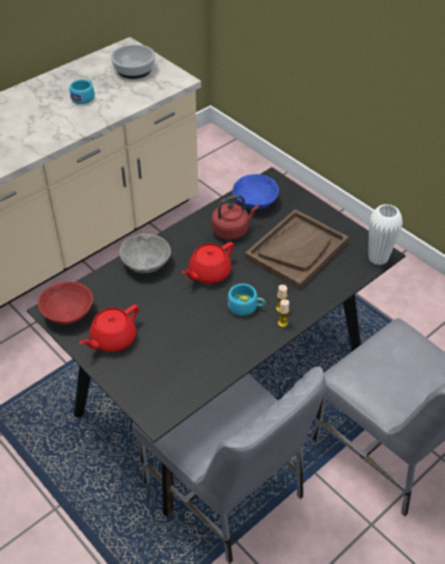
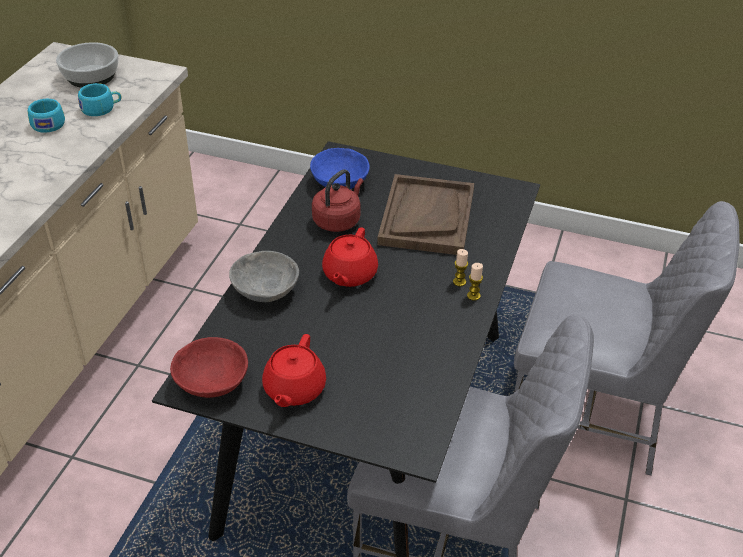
camera: 30 degrees left, 5 degrees down
(246, 306) = (420, 294): turquoise cup -> turquoise cup (102, 108)
(378, 258) = (516, 196): white vase -> none

